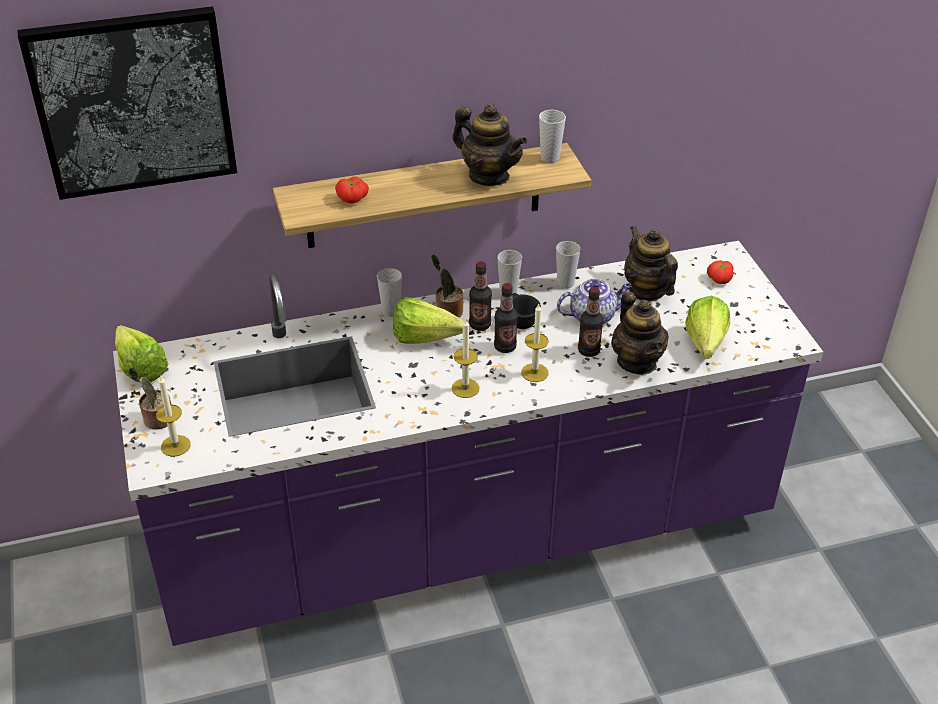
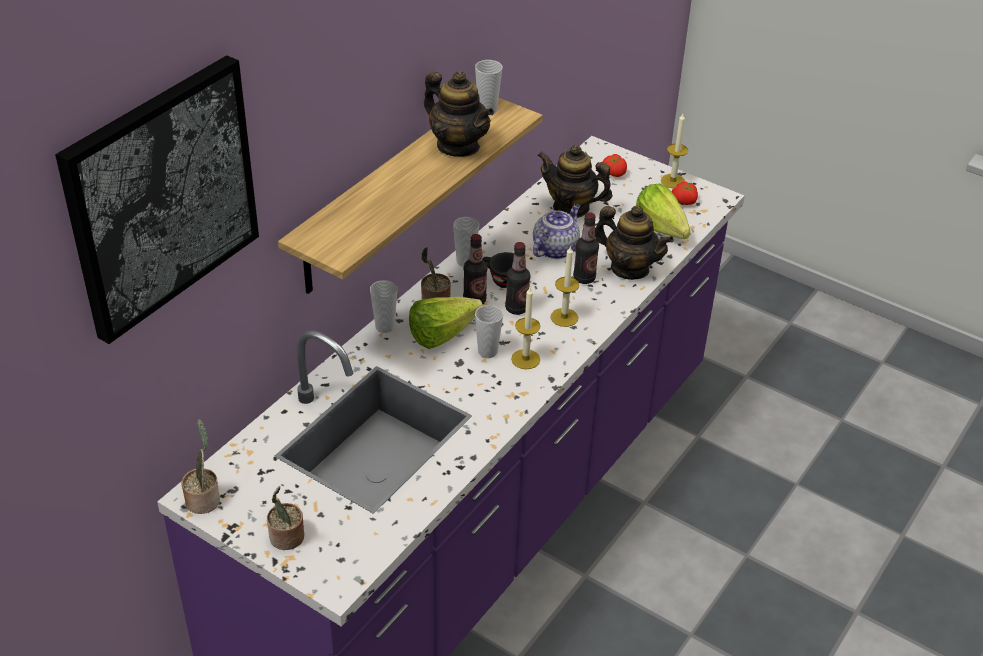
camera: 40 degrees left, 0 degrees up
(140, 365) = (204, 499): lettuce -> potted plant
(175, 445) = (334, 550): candle -> candle (673, 181)
(352, 199) = (368, 218): tomato -> tomato (684, 201)
(489, 176) = (458, 146): teapot -> teapot turned 45 degrees clockwise
(565, 283) = (502, 232): cup -> cup (487, 352)

